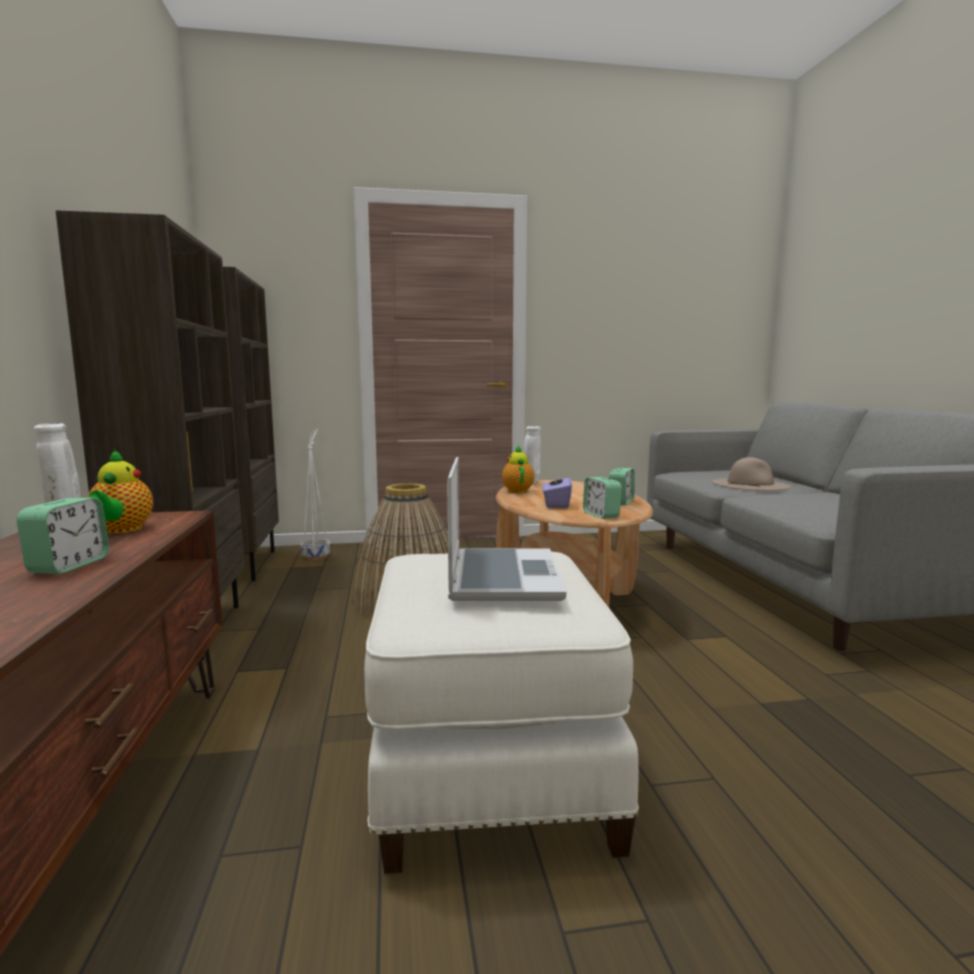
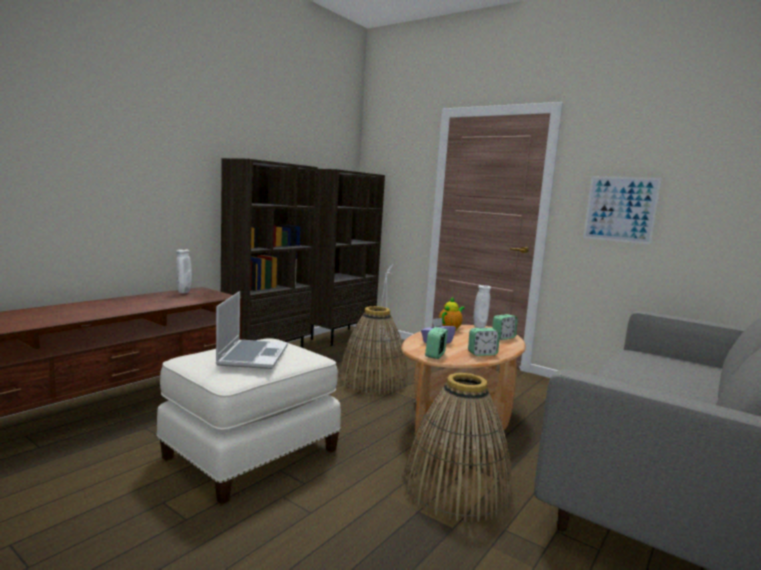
camera: 45 degrees right, 0 degrees up
(69, 566) = (147, 304): alarm clock -> alarm clock (503, 337)
(121, 530) = (194, 297): teapot -> none
(501, 577) = (252, 355): laptop -> laptop turned 45 degrees counterclockwise
(603, 326) = (620, 209): none -> picture
(725, 662) = (456, 488): none -> basket
(750, 484) = (659, 378): beige hat -> none

